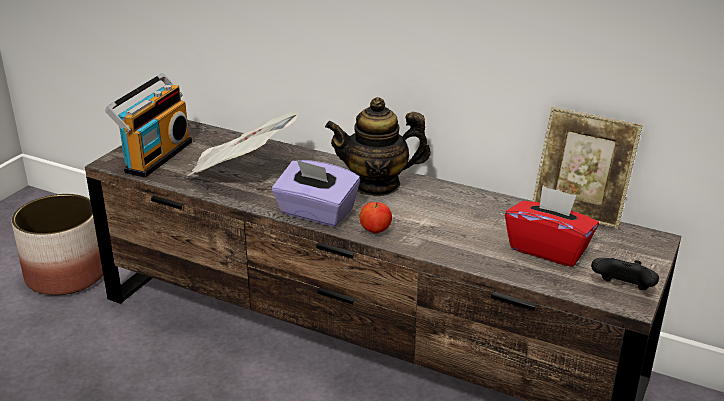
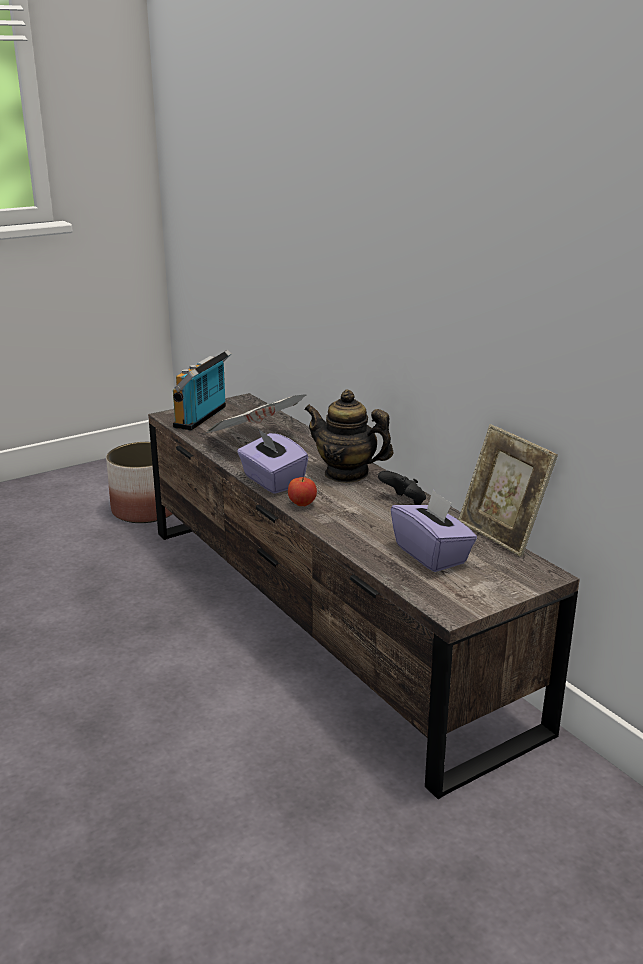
camera: 30 degrees right, 5 degrees down
(155, 156) = (203, 417): radio -> radio turned 150 degrees clockwise
(548, 249) = (431, 554): red tissue box -> purple tissue box
(622, 290) = (457, 600): black game controller -> black game controller (403, 502)

